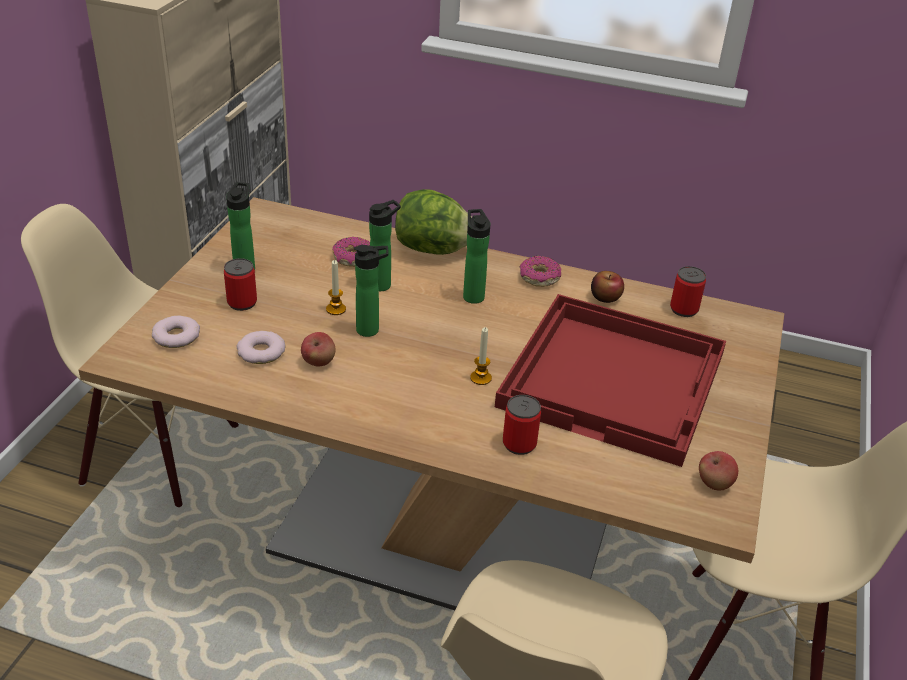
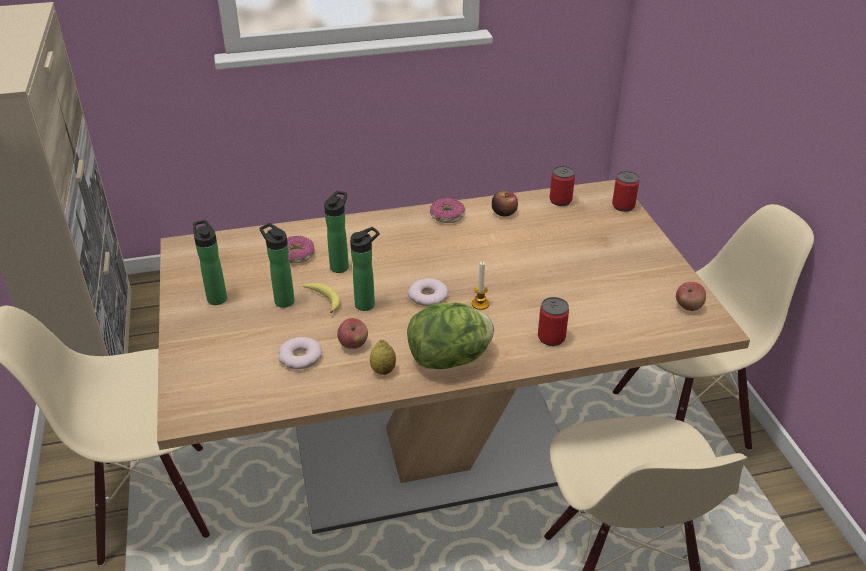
camera: 30 degrees left, 0 degrees up
(176, 336) = (216, 376): donut -> donut (428, 296)
(242, 303) = (243, 326): can -> can (623, 206)
(321, 398) = (383, 370): none -> lemon
(336, 309) = (324, 299): candle -> banana
(432, 250) = (351, 225): lettuce -> lettuce (450, 359)
(472, 295) = (414, 247): bottle -> bottle (282, 300)
(615, 379) = (566, 266): red tray -> none

